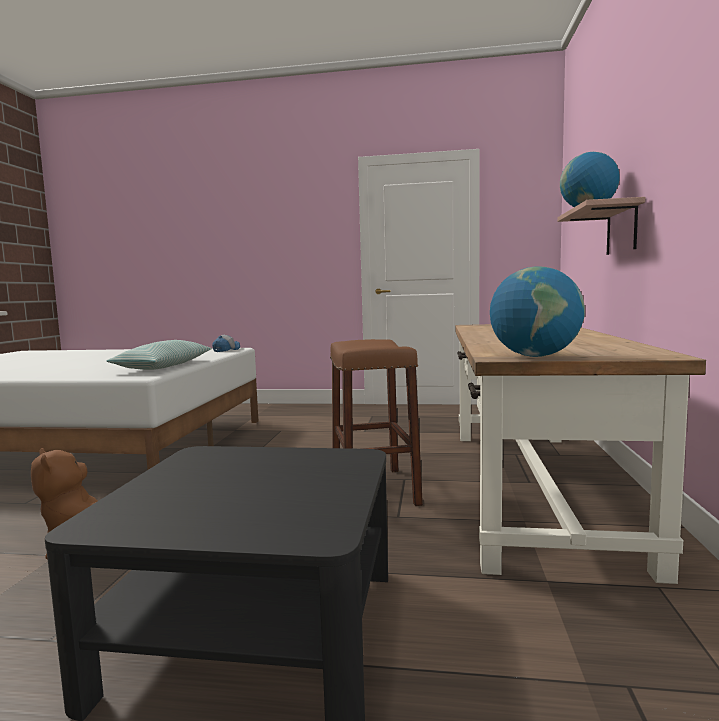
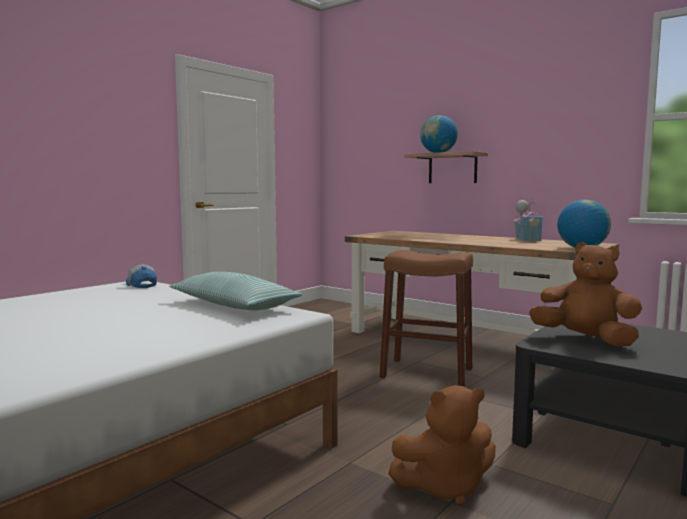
camera: 60 degrees left, 0 degrees up
(237, 467) = (585, 340): none -> brown plush toy
(605, 341) = (527, 239): none -> toy house

